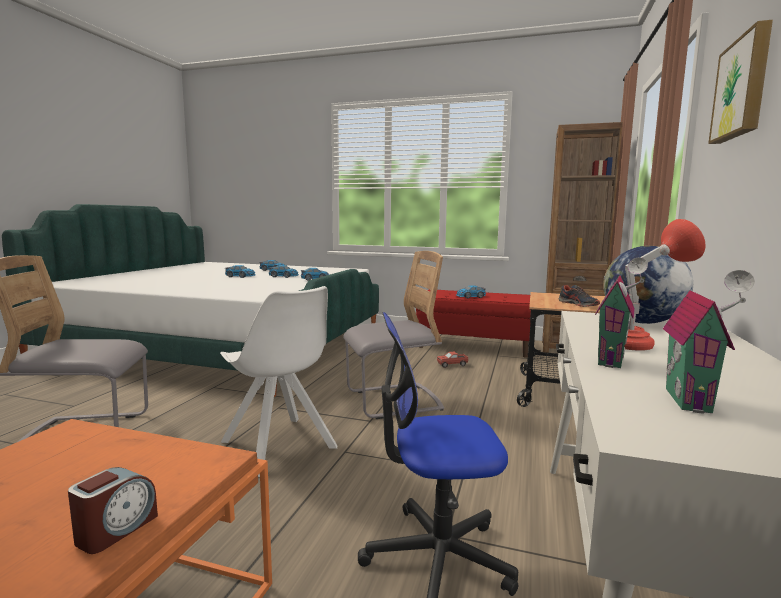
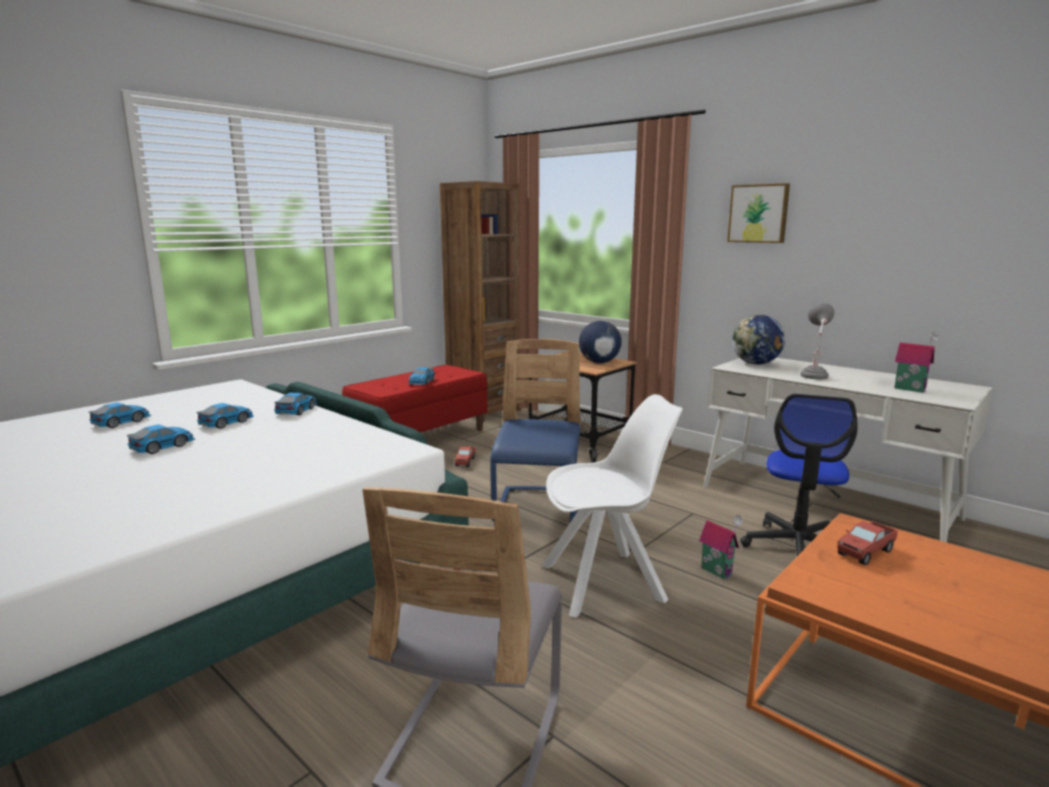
camera: 65 degrees left, 5 degrees up
(116, 530) = (953, 554): alarm clock -> none
(133, 463) = (865, 552): none -> toy truck
(393, 401) = (538, 509): grey chair -> blue chair
(578, 304) = (599, 362): shoe -> globe
(614, 361) = (848, 385): toy house -> toy house (718, 571)
(641, 345) = (814, 375): red table lamp -> grey table lamp

